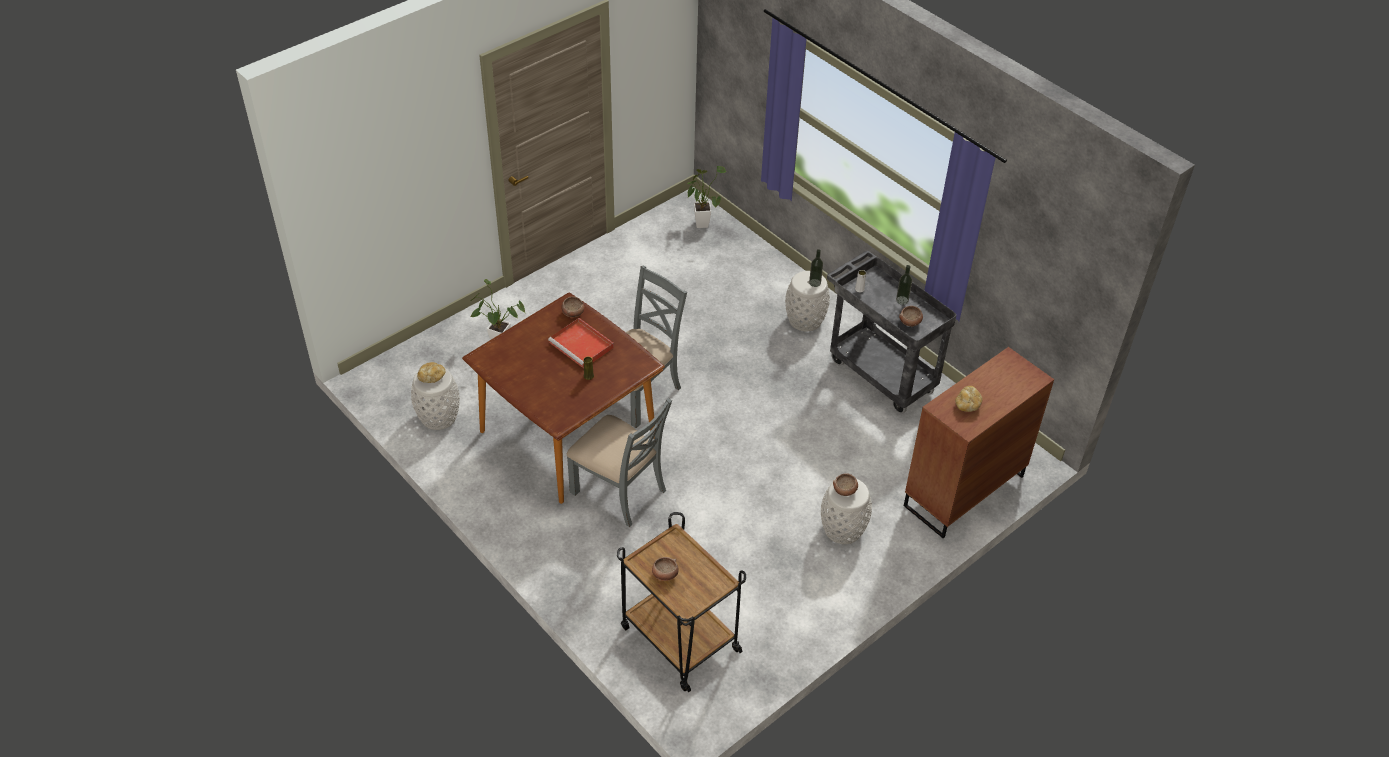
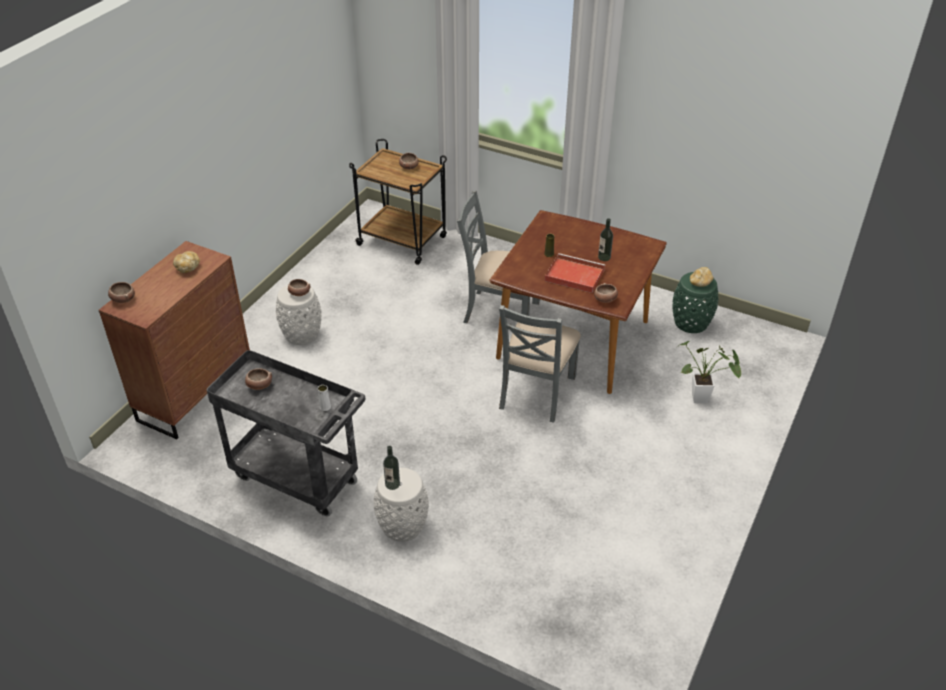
camera: 160 degrees right, 5 degrees down
(438, 417) = (691, 323): white stool -> green stool
(701, 222) = (599, 635): potted plant -> none
(902, 300) = (272, 407): bottle -> bottle (604, 257)
(1031, 384) = (123, 299): none -> bowl

